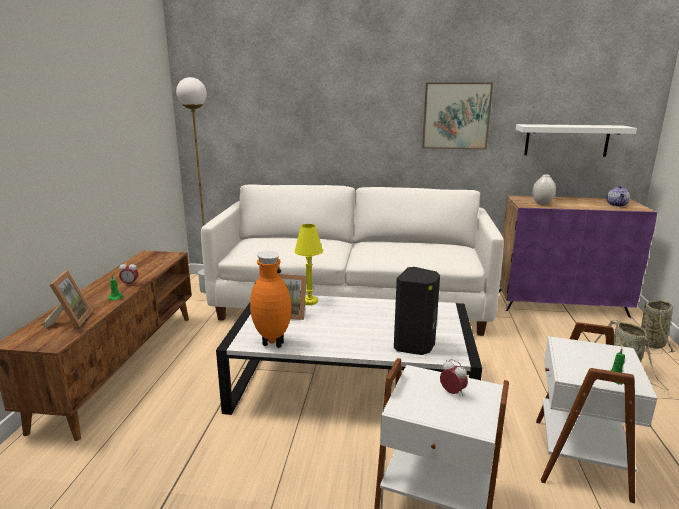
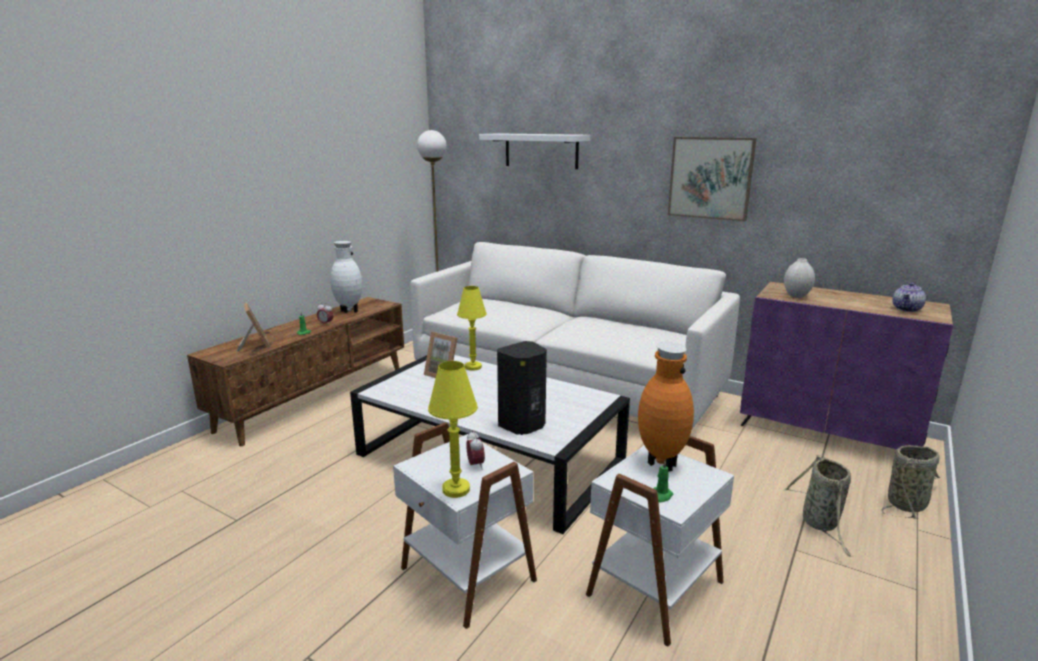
camera: 25 degrees right, 0 degrees up
(70, 320) = (255, 345): picture frame -> picture frame turned 45 degrees counterclockwise
(140, 268) = (348, 311): none -> white vase
(271, 343) = (398, 396): orange vase -> orange vase (660, 463)
(467, 421) = (456, 489): none -> yellow table lamp
(566, 140) = (856, 216): white shelf -> white shelf (541, 150)

